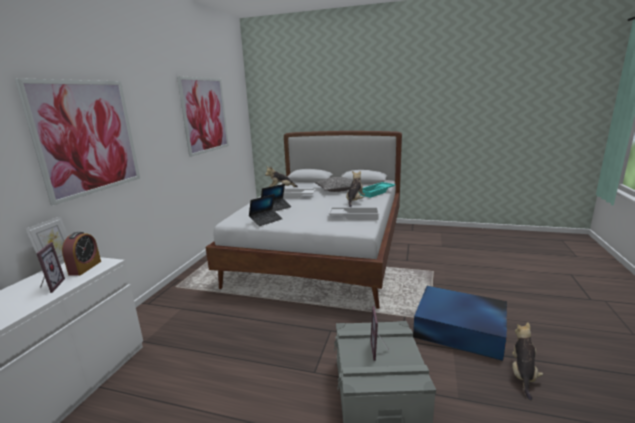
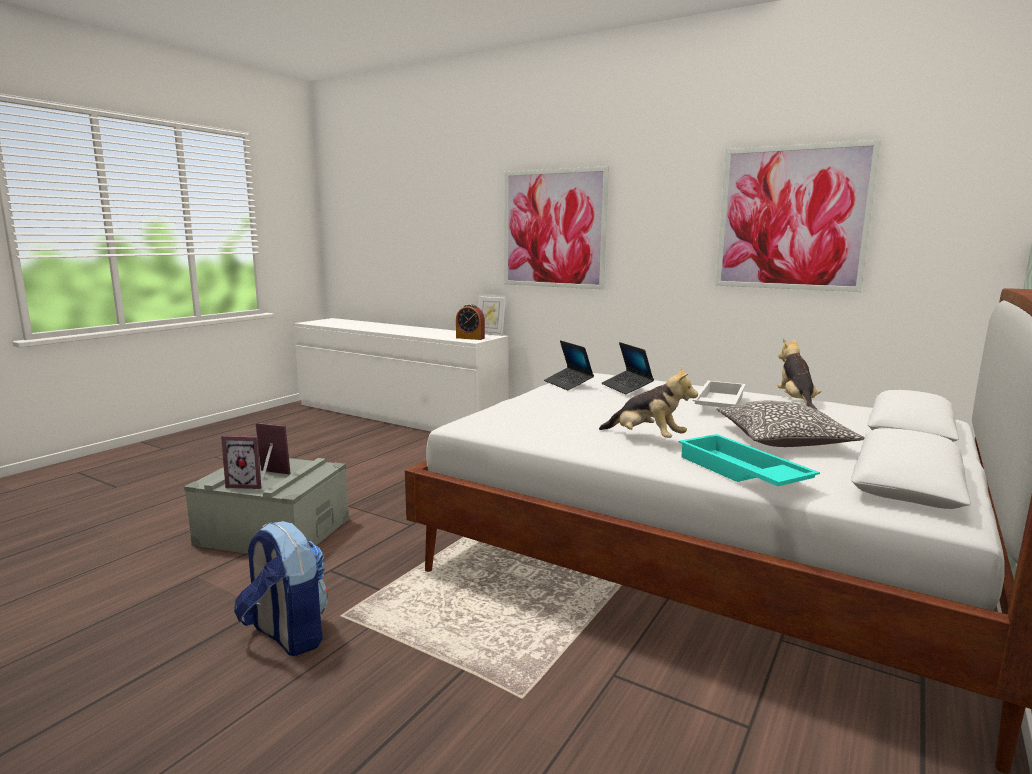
camera: 105 degrees right, 5 degrees down
(49, 286) = (444, 335): picture frame -> picture frame (247, 484)
(354, 216) = (538, 425): white tray -> none
(460, 330) = (286, 635): blue storage box -> backpack
(523, 375) = (138, 648): plush toy -> none

